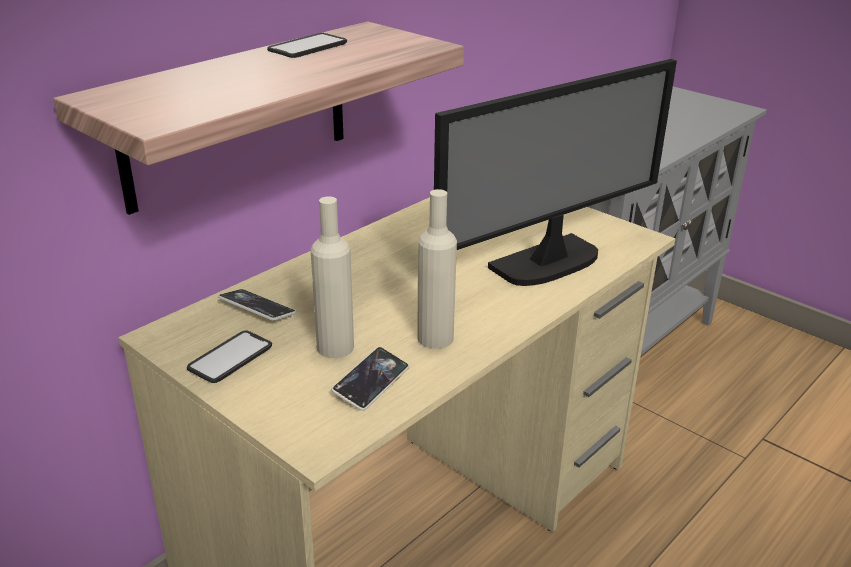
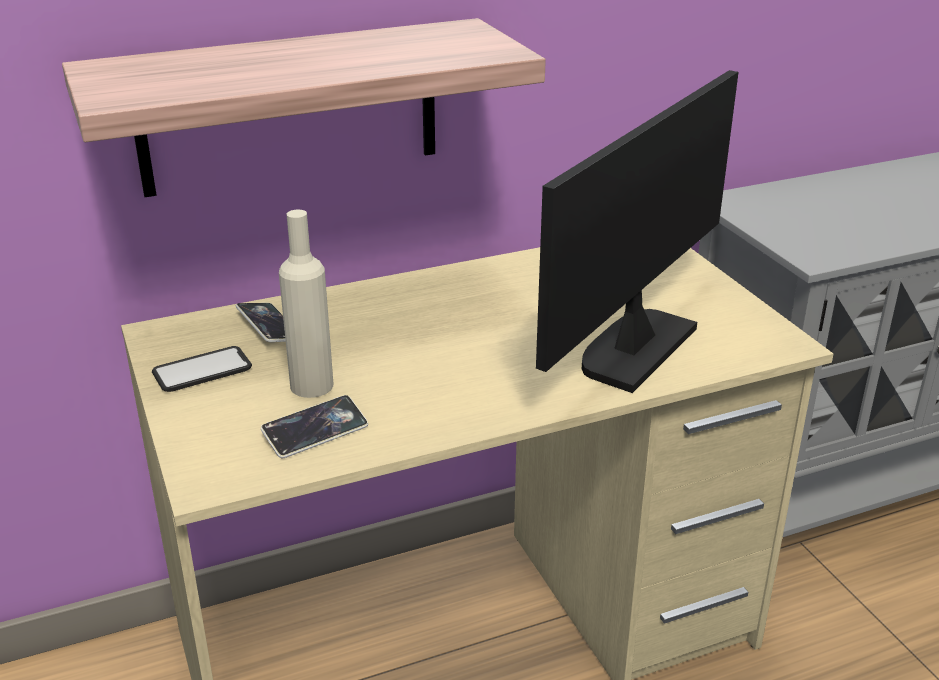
camera: 25 degrees right, 0 degrees up
(308, 47) = (368, 40): phone -> none
(435, 338) = (425, 402): beige bottle -> none
(548, 263) = (633, 349): monitor -> monitor turned 135 degrees clockwise

